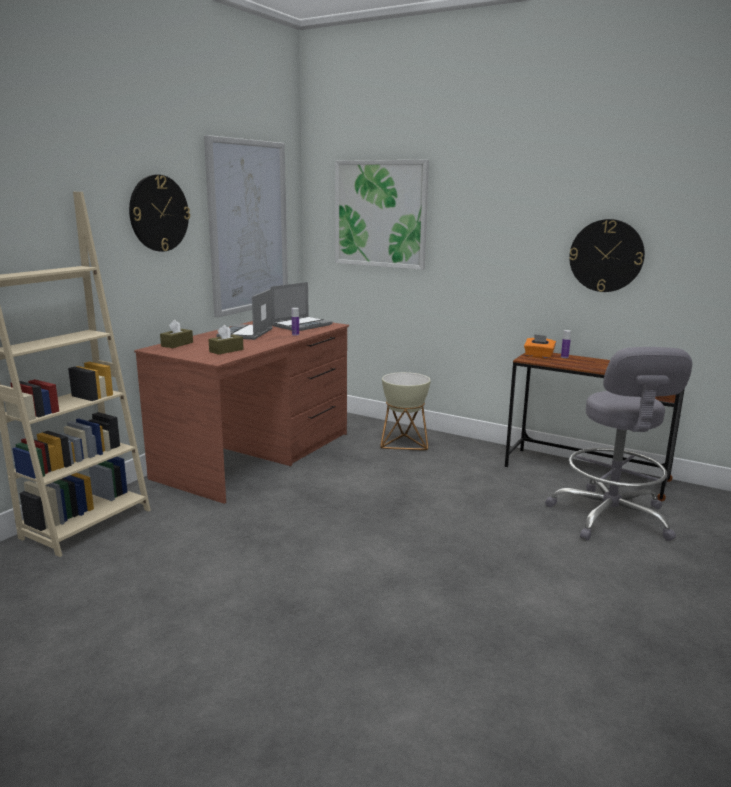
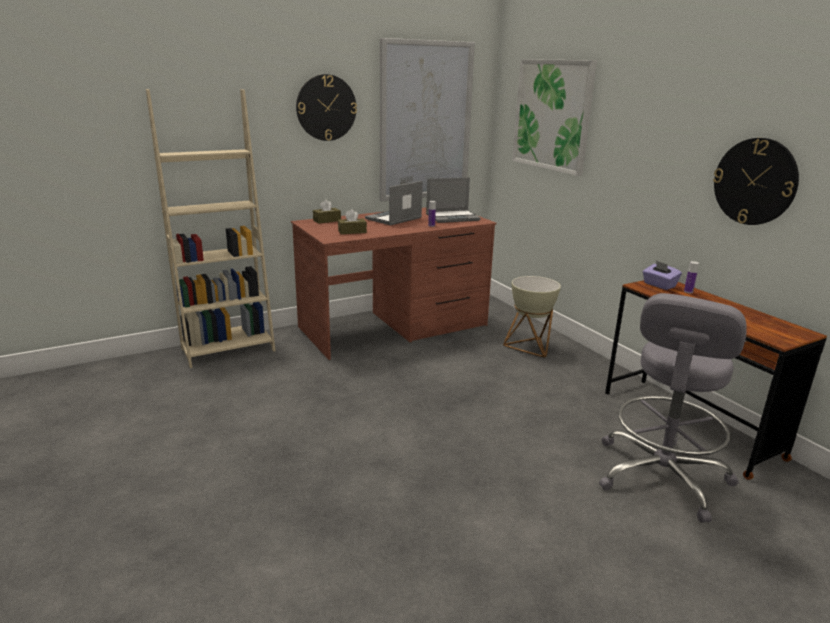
camera: 30 degrees right, 5 degrees up
(538, 356) = (659, 285): orange tissue box -> purple tissue box

